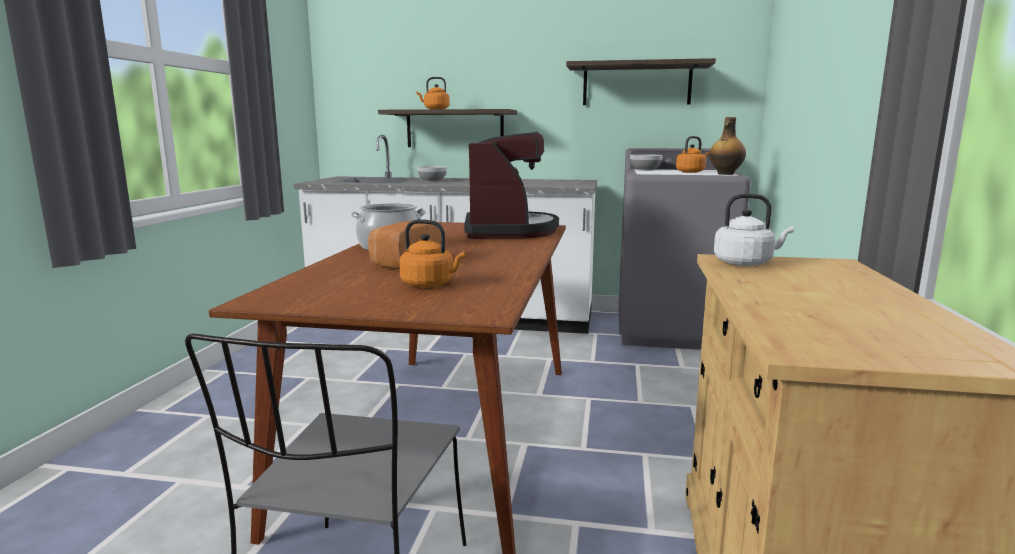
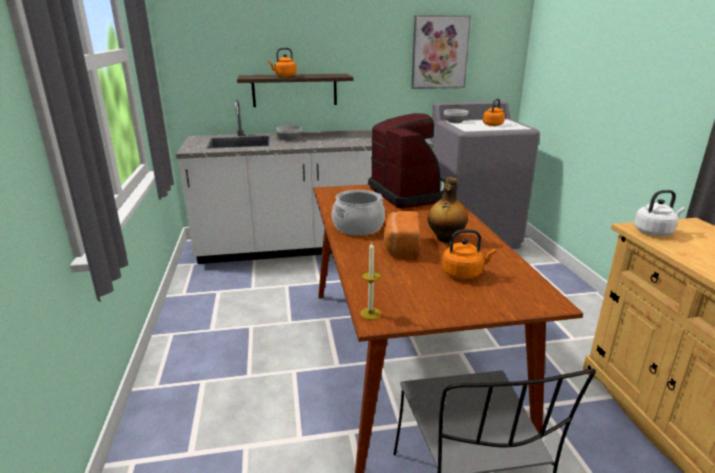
camera: 20 degrees left, 10 degrees up
(257, 297) = (370, 313): none -> candle
(636, 85) = (439, 52): shelf -> picture
(725, 174) = (520, 127): bottle -> bottle (445, 239)

